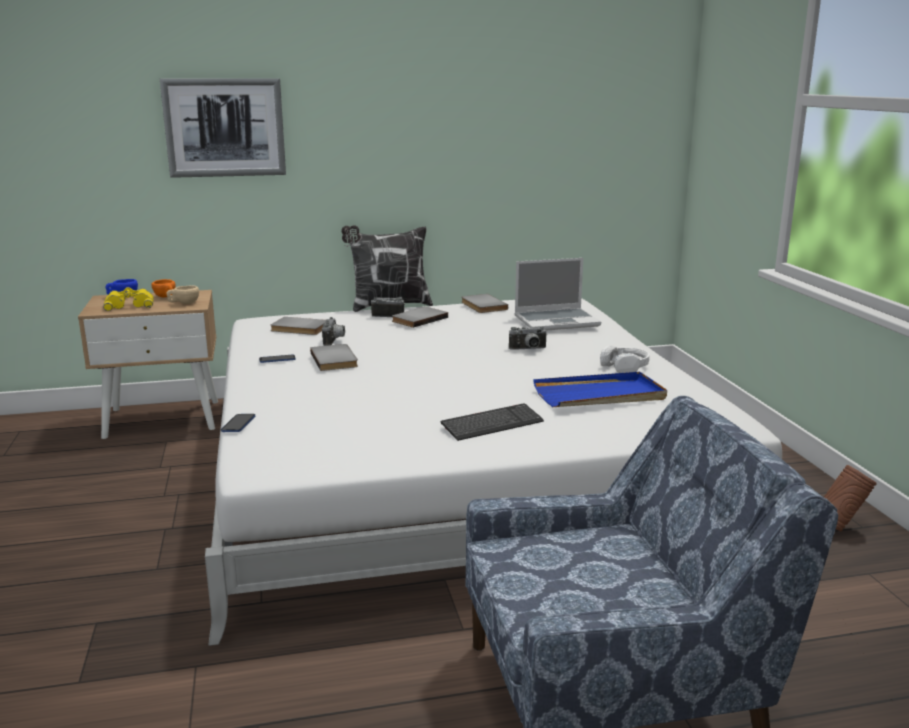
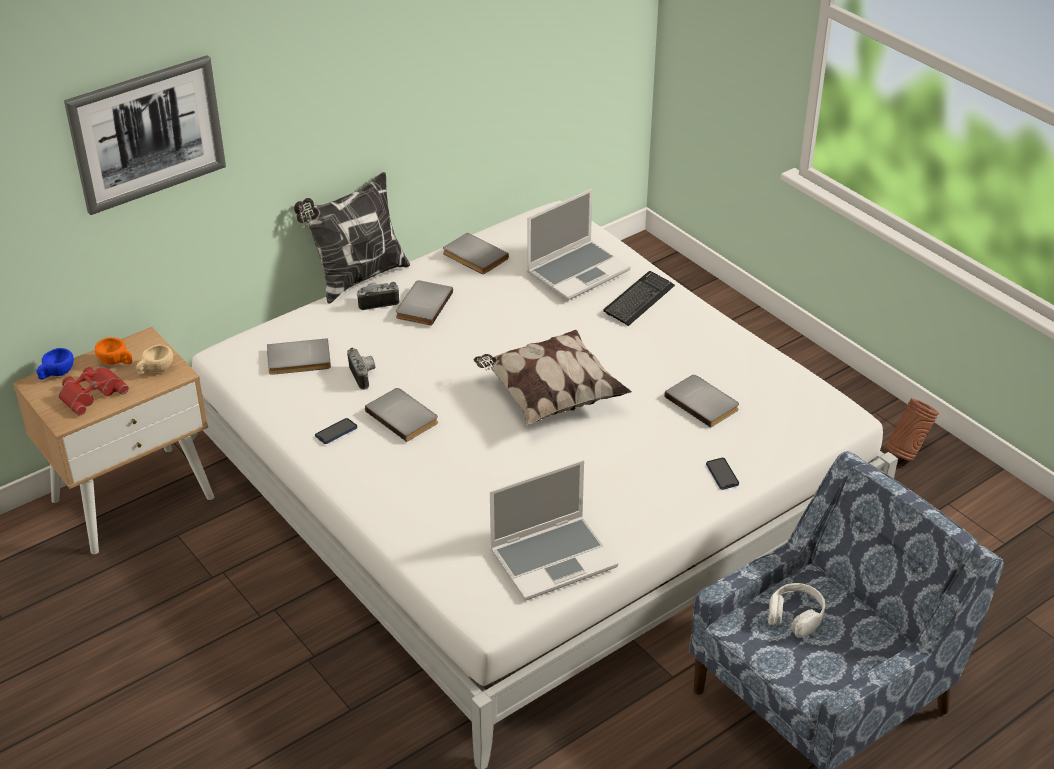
camera: 25 degrees left, 20 degrees up
(130, 305) = (91, 392): yellow binoculars -> red binoculars
(238, 424) = (406, 555): phone -> phone (722, 474)
(358, 450) = (554, 558): none -> laptop
(464, 370) = (550, 396): none -> pillow
(492, 424) = (639, 480): keyboard -> keyboard (639, 300)
(528, 349) = (584, 336): camera -> none
(600, 395) = (703, 402): blue tray -> grey book
(625, 367) = (695, 342): white headphones -> white headphones (795, 616)

